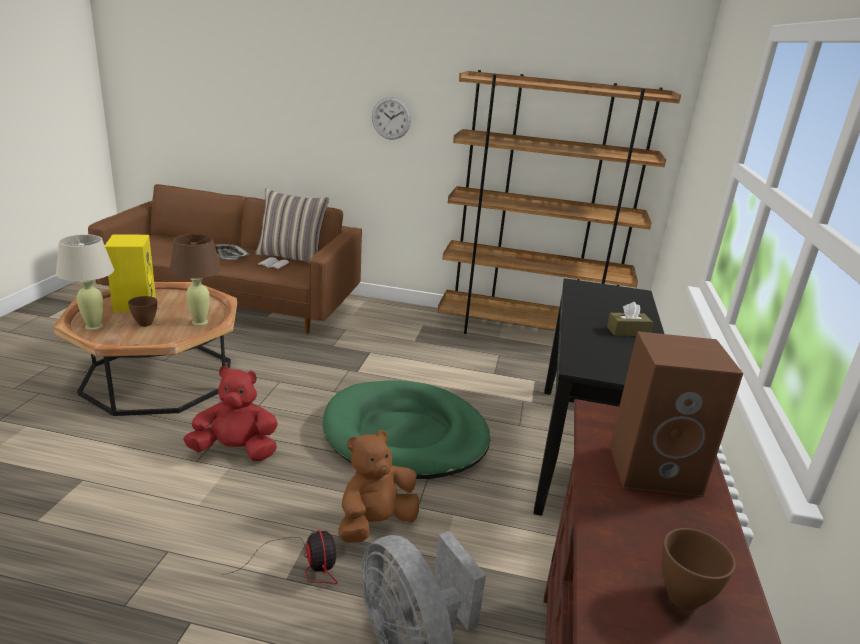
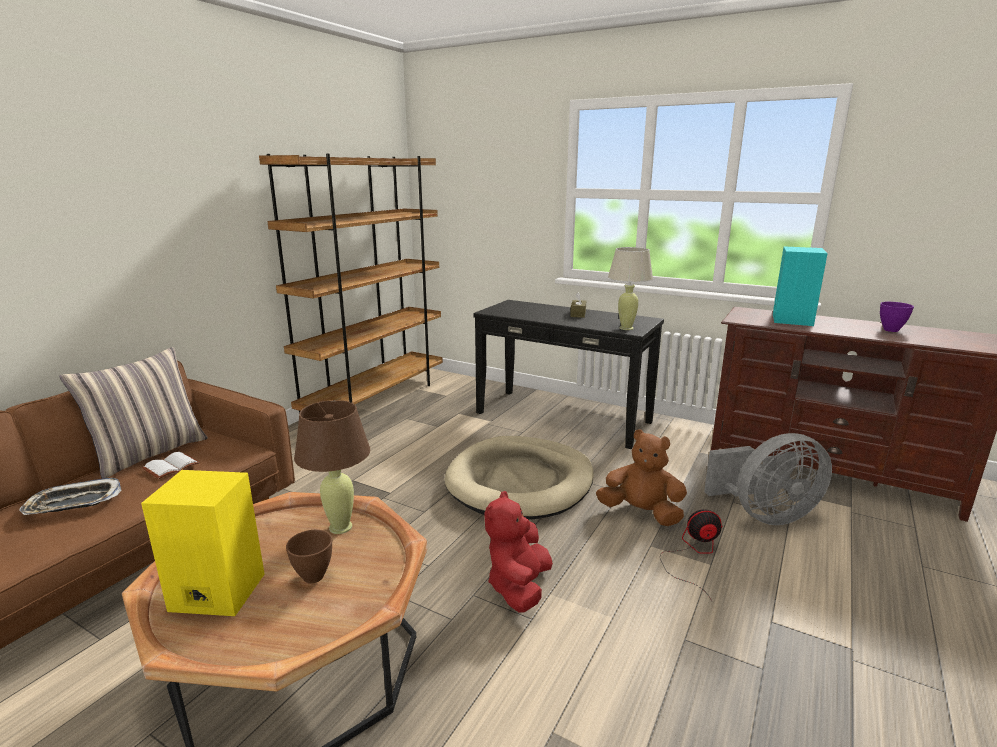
camera: 70 degrees left, 5 degrees down
(94, 326) = (286, 634): beige table lamp -> beige table lamp (626, 328)
(375, 523) = (641, 513): brown plush toy -> brown plush toy turned 135 degrees clockwise
(391, 118) = (182, 225): wall clock -> none
(405, 435) = (520, 482): green dog bed -> beige dog bed
(655, 469) = (791, 319): brown speaker -> turquoise speaker
(684, 598) = (890, 330): brown bowl -> purple bowl

